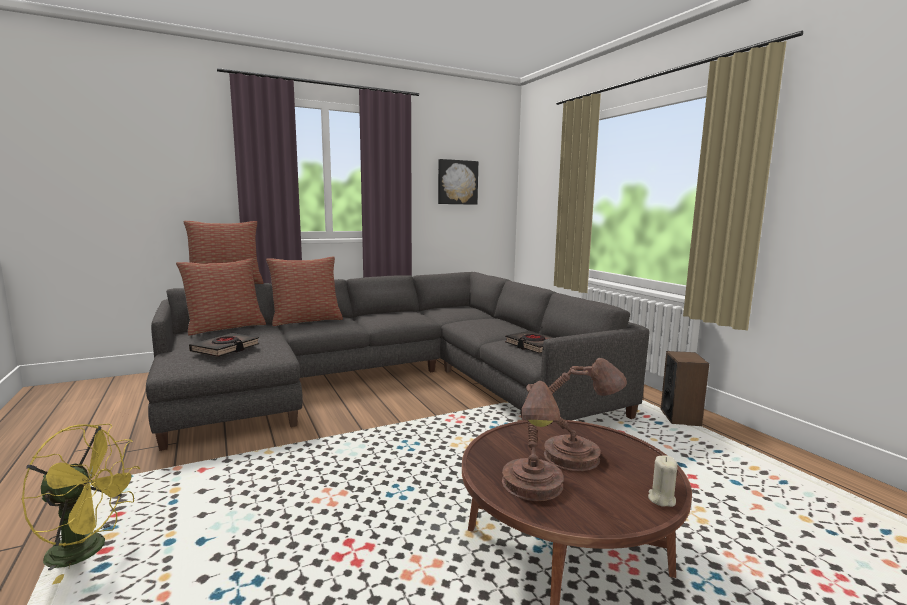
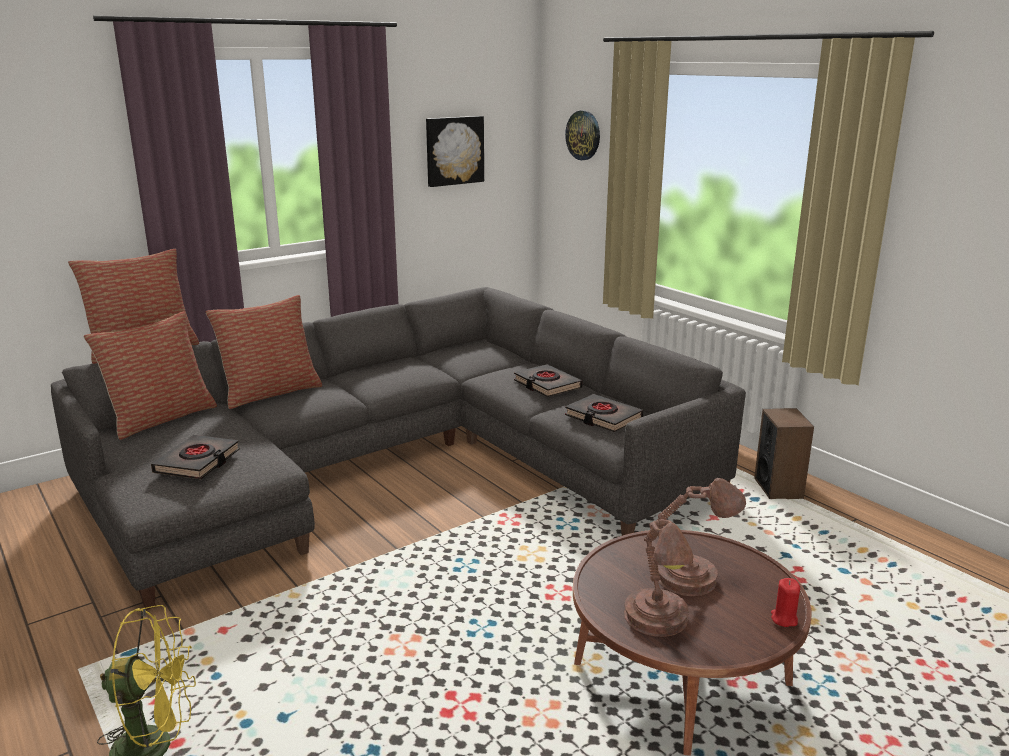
camera: 10 degrees left, 10 degrees up
(499, 327) = (547, 385): none -> black book
(544, 173) = (583, 135): none -> wall clock
(661, 499) = (784, 619): beige candle -> red candle

